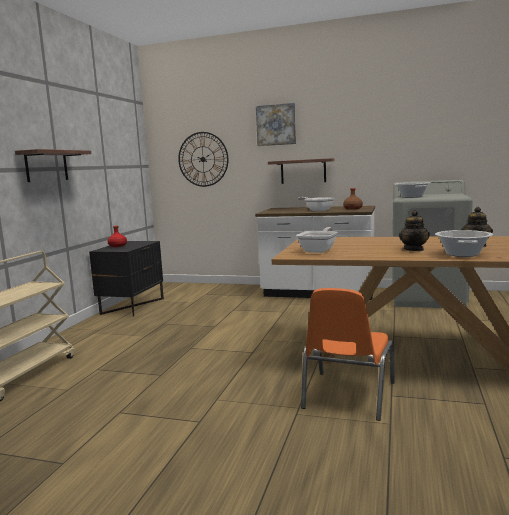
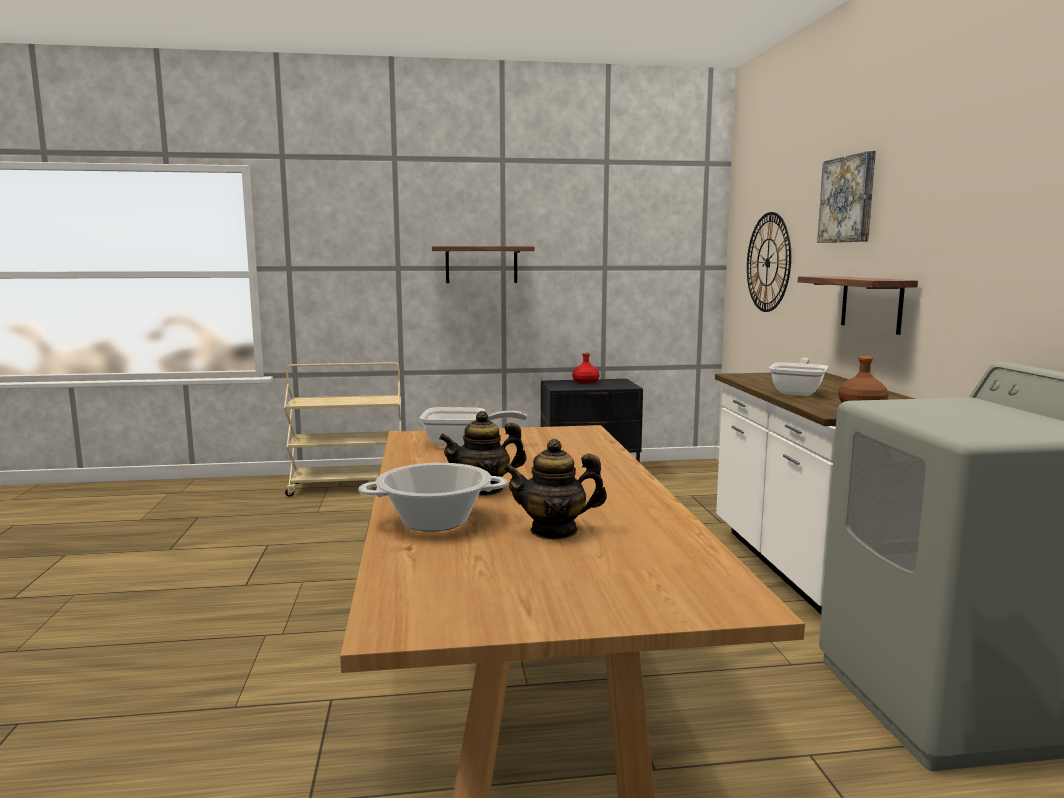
camera: 65 degrees right, 0 degrees up
(347, 396) = (323, 662): orange chair -> none
(411, 197) = (917, 406): cooking pot -> none

